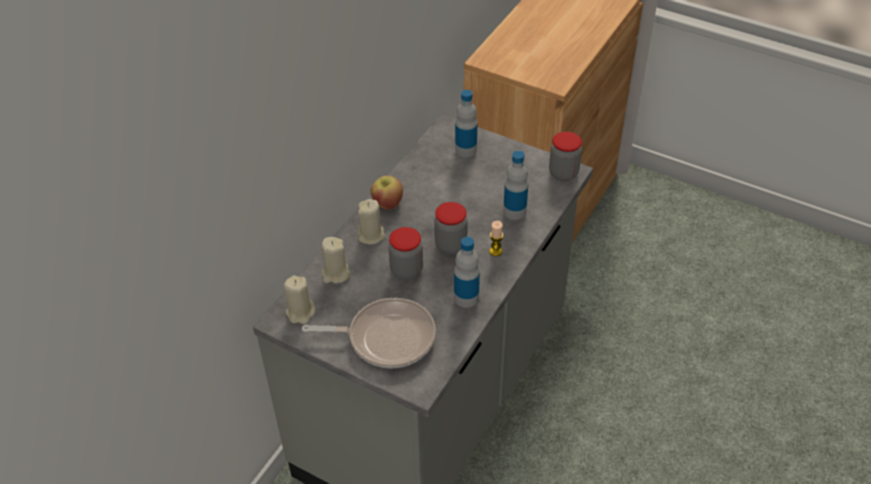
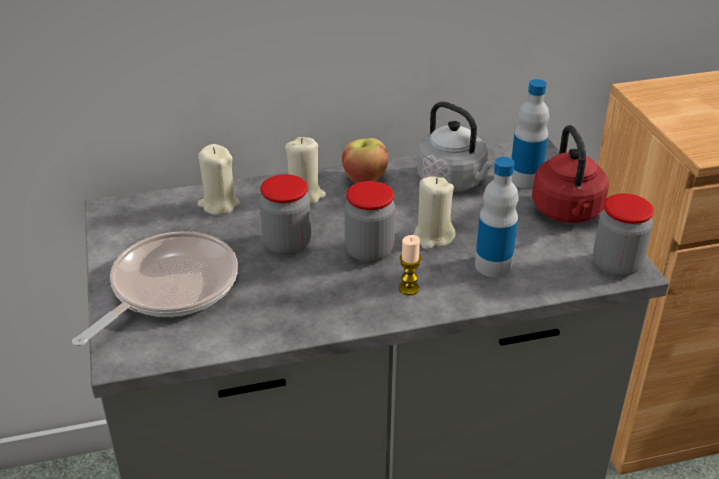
camera: 45 degrees right, 10 degrees down
(301, 313) = (137, 215): beige candle -> beige candle (433, 237)
(386, 338) = (169, 288): frying pan -> frying pan turned 105 degrees counterclockwise
(434, 174) = (454, 182): none -> grey kettle
(466, 298) = (305, 309): bottle -> none
(509, 157) = (567, 212): none -> red kettle

